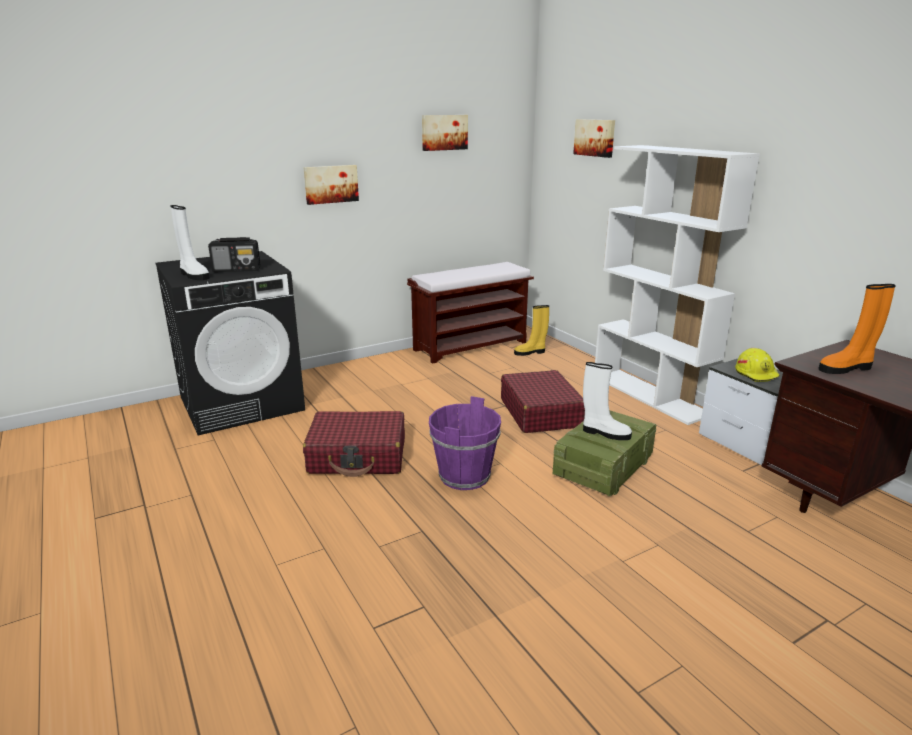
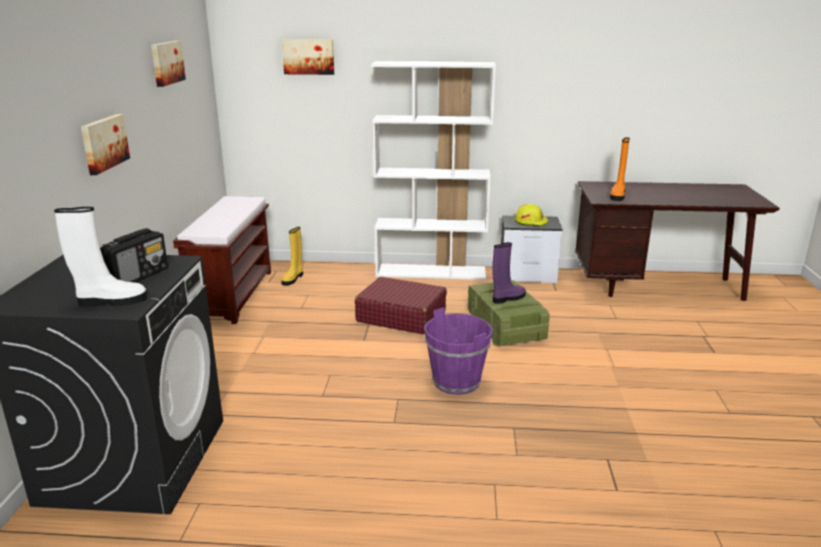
camera: 55 degrees left, 0 degrees up
(358, 456) = (362, 420): red suitcase -> none
(604, 433) = (507, 298): white boot -> purple boot

